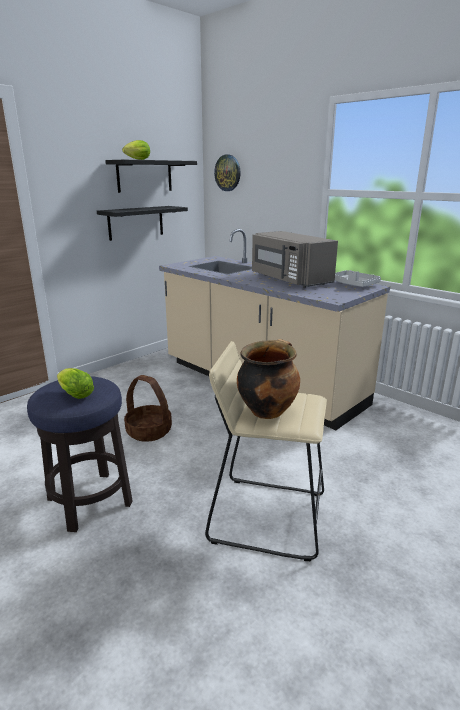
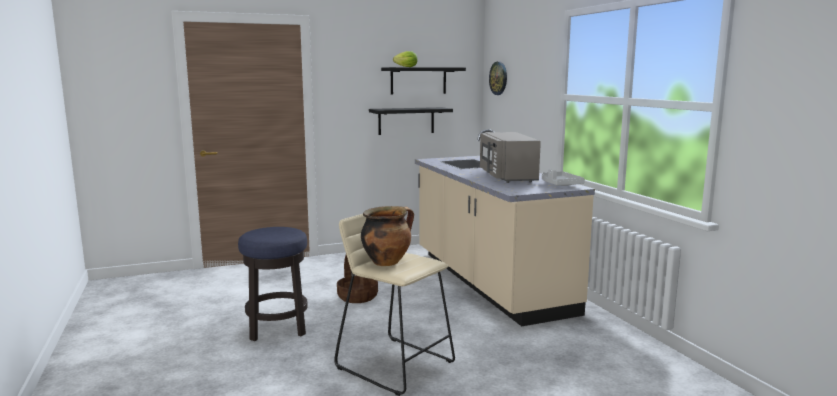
camera: 25 degrees right, 10 degrees down
(74, 394) = (270, 234): lettuce -> none

